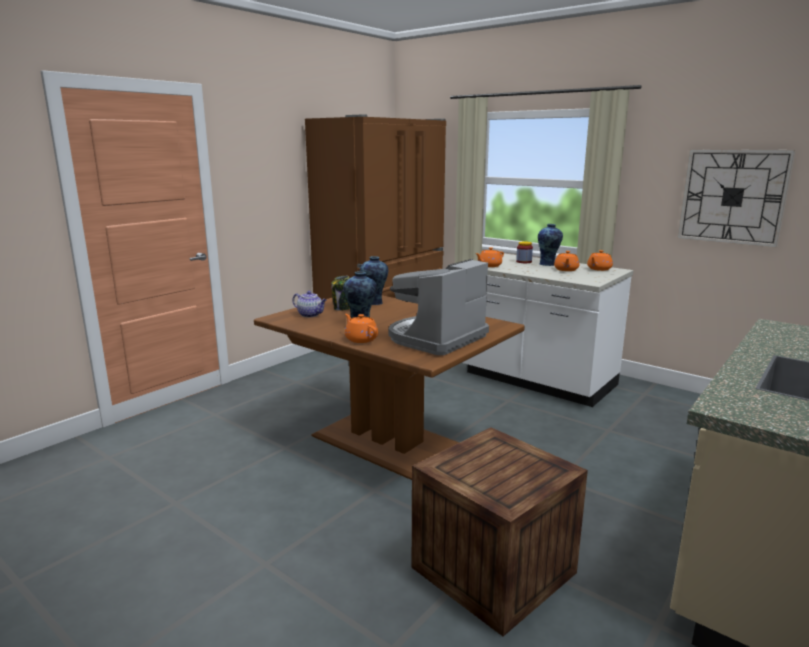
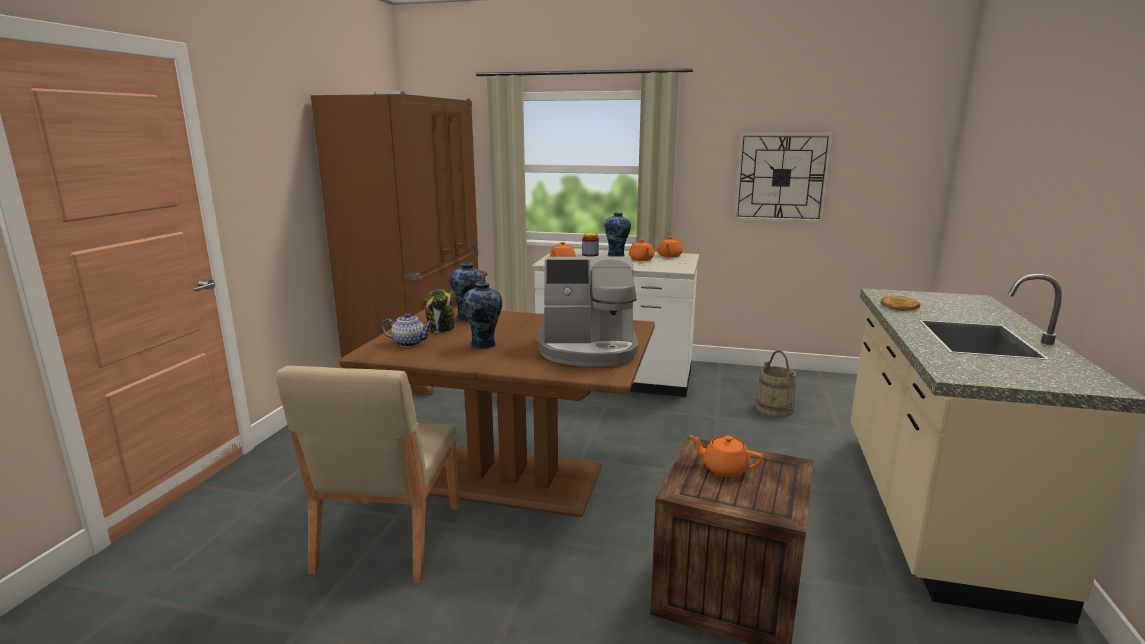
camera: 25 degrees left, 0 degrees up
(267, 461) = (388, 539): none -> beige chair
(361, 339) = (508, 363): orange teapot -> orange teapot (724, 468)
(436, 338) = (588, 349): coffee machine -> coffee machine turned 105 degrees counterclockwise
(678, 434) = (774, 408): none -> beige bucket
(773, 340) = (899, 306): none -> bread

